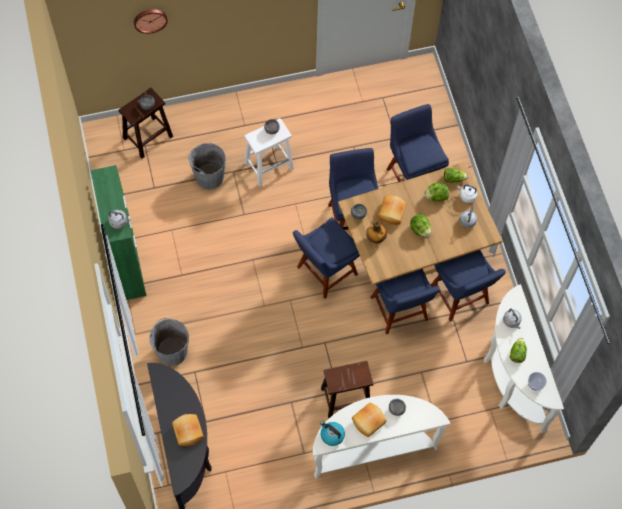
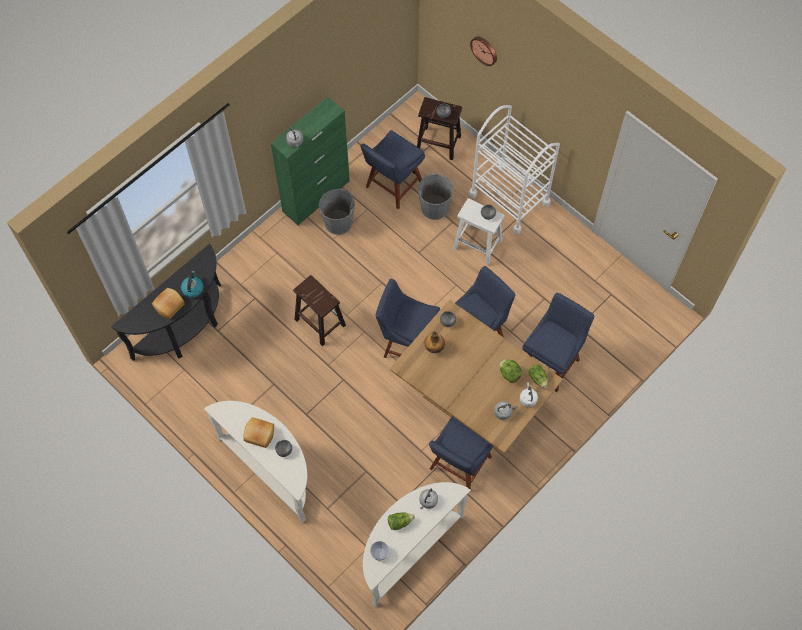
camera: 60 degrees right, 0 degrees up
(172, 351) = (262, 271): grey bucket -> grey bucket (338, 222)
(242, 116) = (509, 198): none -> white cart
(332, 435) = (230, 412): kettle -> kettle (192, 288)
(345, 399) = (302, 424): brown stool -> brown stool (319, 322)
(392, 213) = (467, 347): bread -> none
(400, 311) = (412, 423): blue chair -> blue chair (392, 186)
(420, 230) = (467, 378): lettuce -> none

